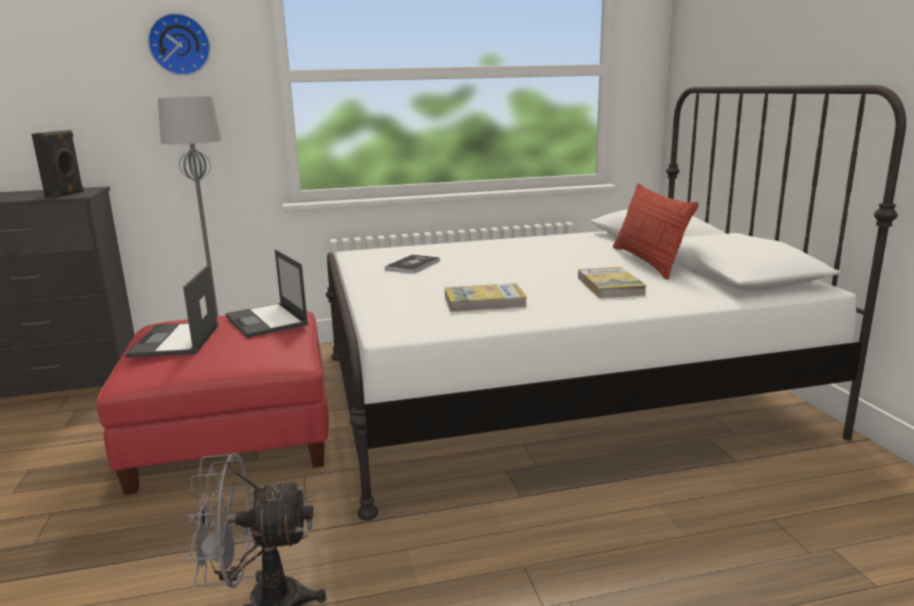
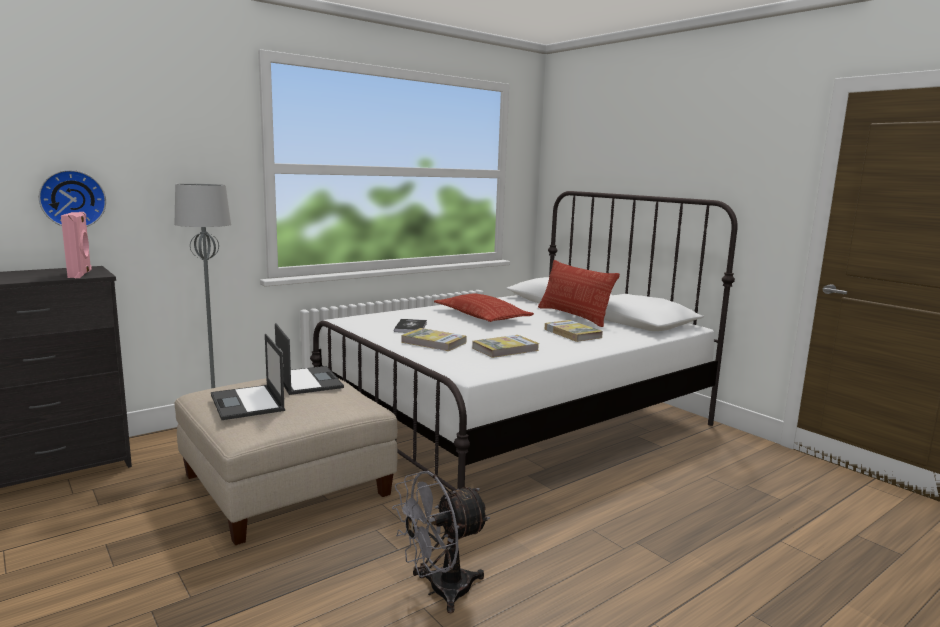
camera: 25 degrees left, 5 degrees down
(66, 194) = (81, 274): black speaker -> pink speaker
(180, 45) = (179, 136): wall clock -> wall clock (72, 199)
(234, 435) = (287, 485): red ottoman -> beige ottoman
(267, 321) = (308, 380): laptop -> laptop turned 150 degrees counterclockwise
(409, 286) = (433, 342): none -> book
(521, 255) = (482, 316): none -> pillow

